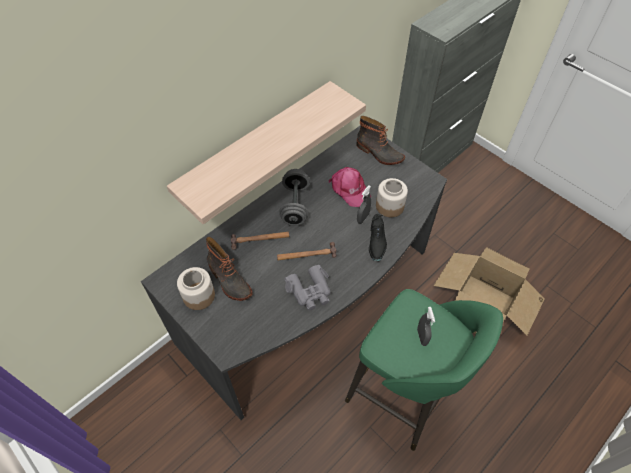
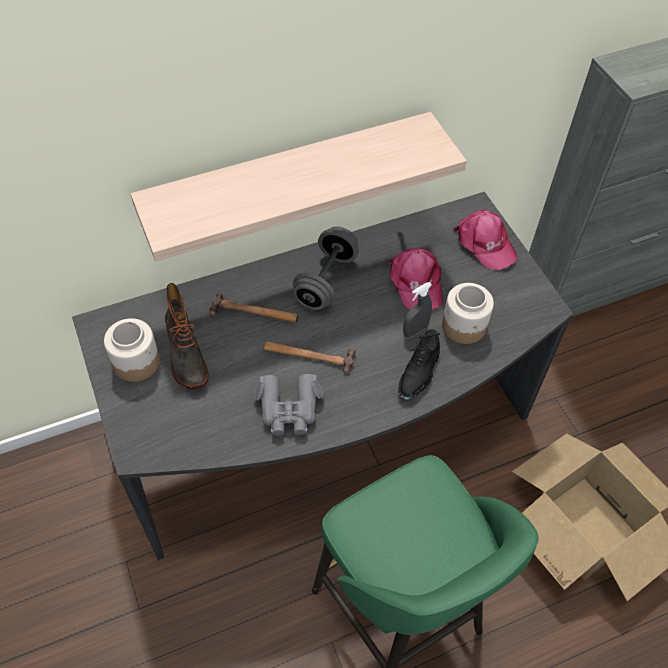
camera: 20 degrees right, 0 degrees up
(379, 153) = (485, 244): boot -> pink cap
(422, 337) = (419, 533): grey spray bottle -> none

